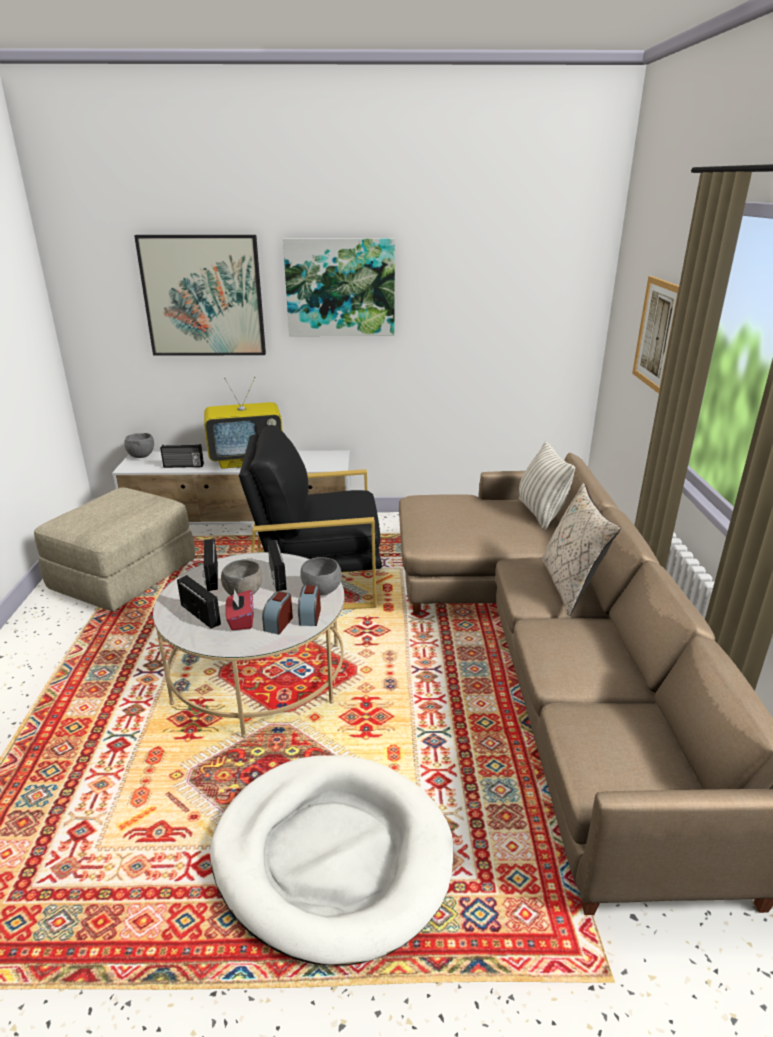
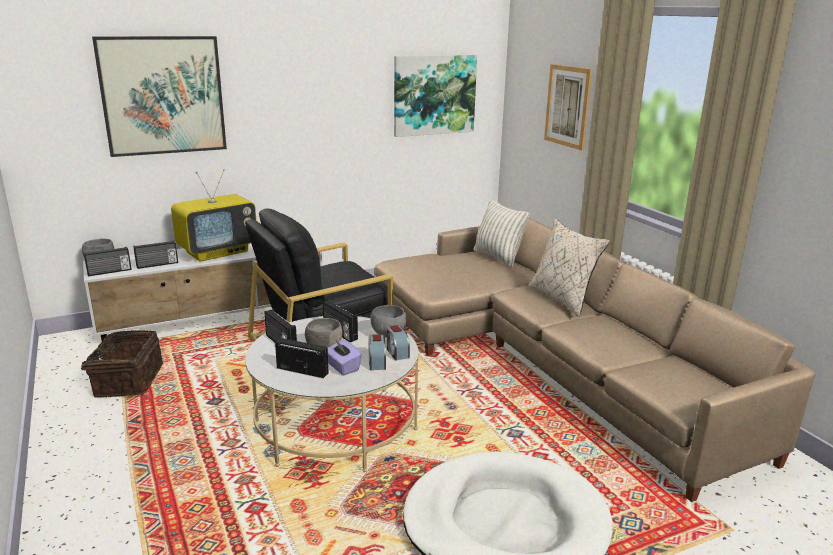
camera: 25 degrees left, 5 degrees down
(124, 575) = (127, 381): beige ottoman -> basket
(139, 467) = (109, 272): none -> radio
(241, 620) = (342, 367): red tissue box -> purple tissue box
(340, 287) = (294, 83): picture -> picture (434, 95)

